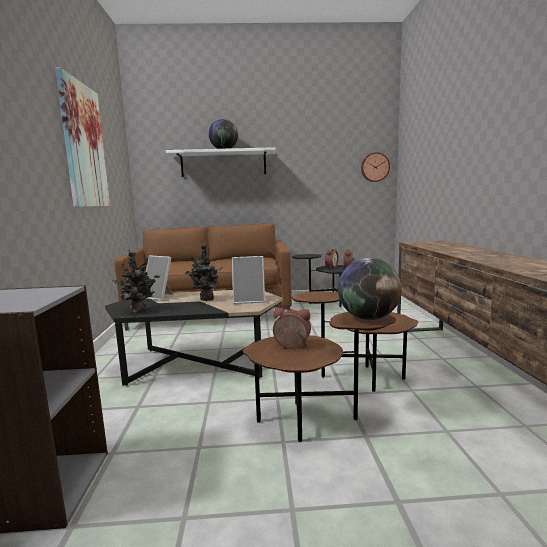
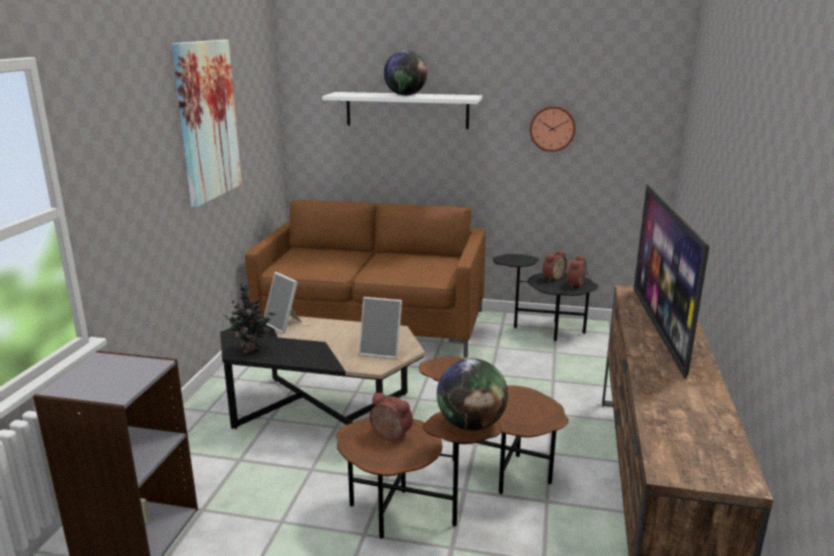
camera: 15 degrees right, 10 degrees up
(206, 299) = (333, 340): potted plant -> none
(374, 167) = (643, 128): wall clock -> wall clock (552, 128)
(458, 249) = (660, 329): none -> television

